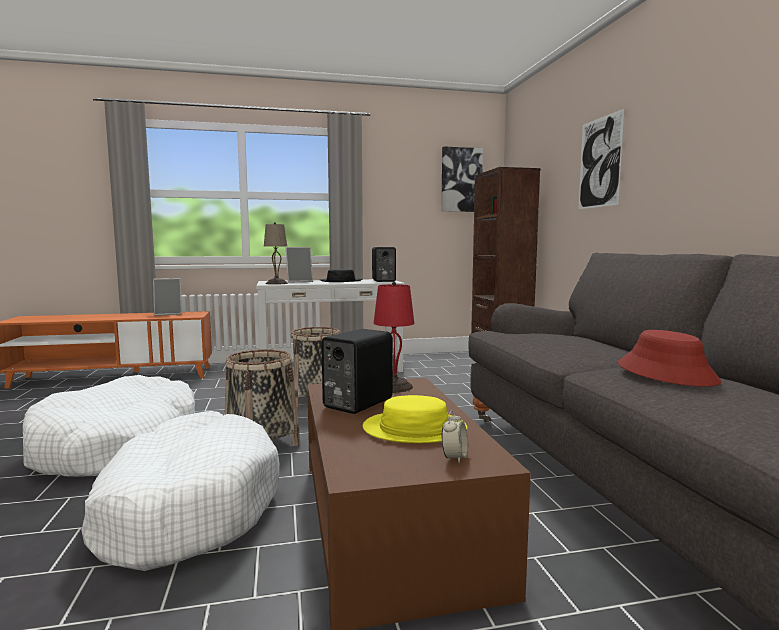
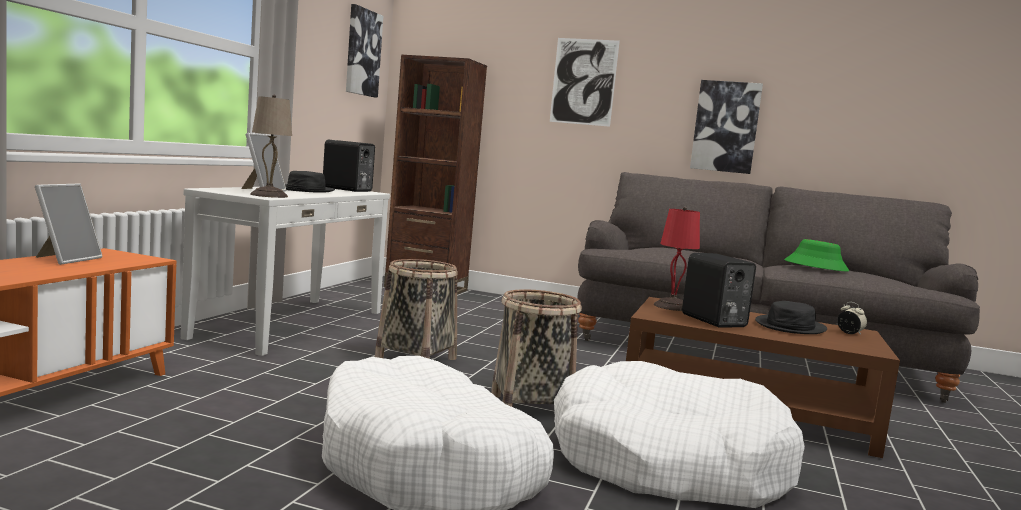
camera: 60 degrees left, 0 degrees up
(414, 429) = (790, 326): yellow hat -> black hat
(666, 373) = (816, 266): red hat -> green hat
(724, 179) = (725, 127): none -> picture

